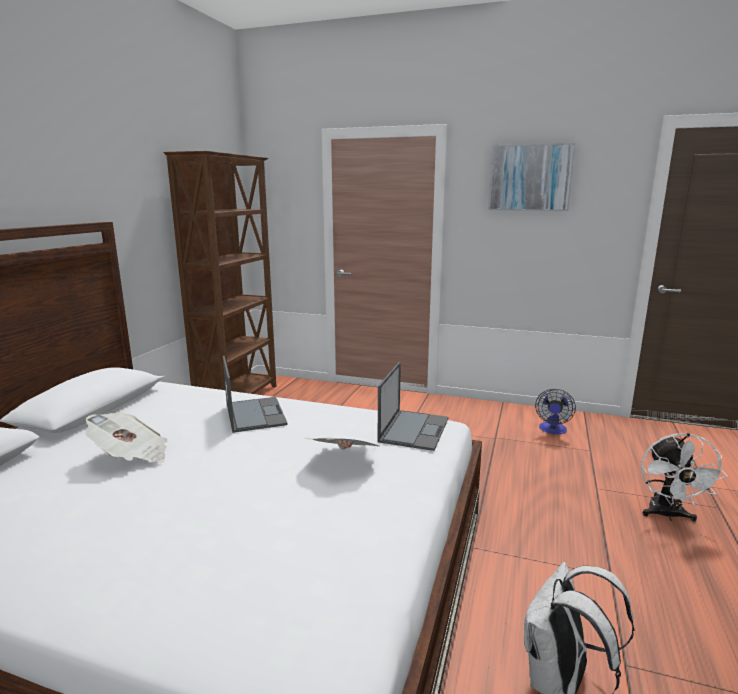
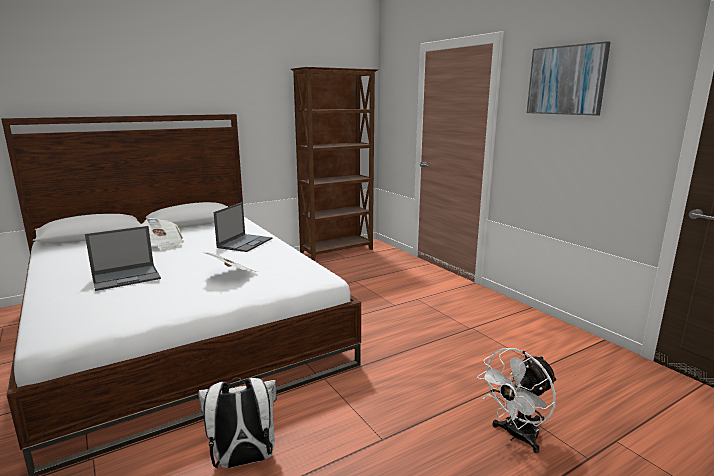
camera: 40 degrees right, 0 degrees up
(414, 429) = (301, 274): laptop -> laptop (127, 277)
(552, 430) = (536, 341): fan -> none

